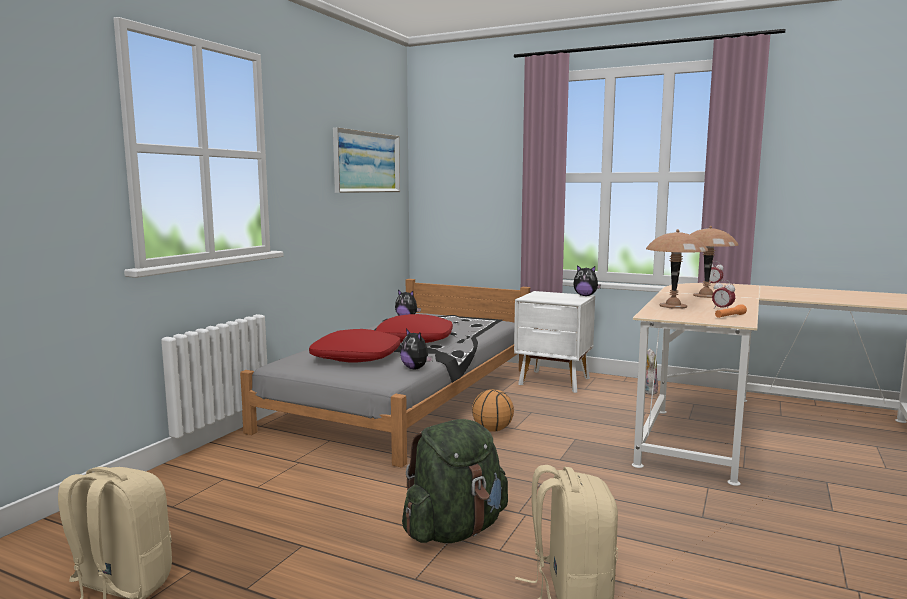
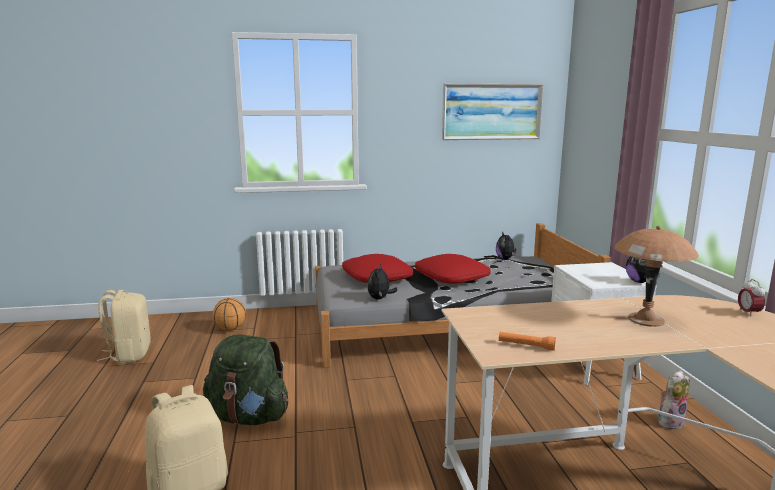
camera: 55 degrees right, 5 degrees up
(492, 429) = (432, 375): basketball -> basketball (231, 329)
(672, 306) = (537, 314): brown table lamp -> none
(722, 309) = (567, 337): alarm clock -> none

